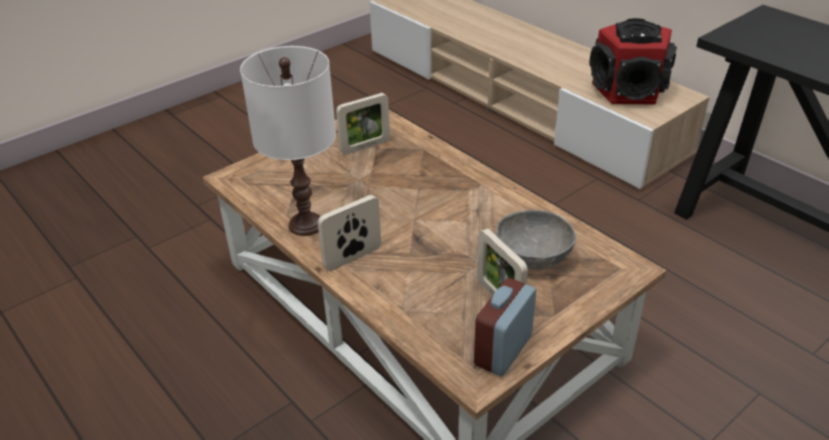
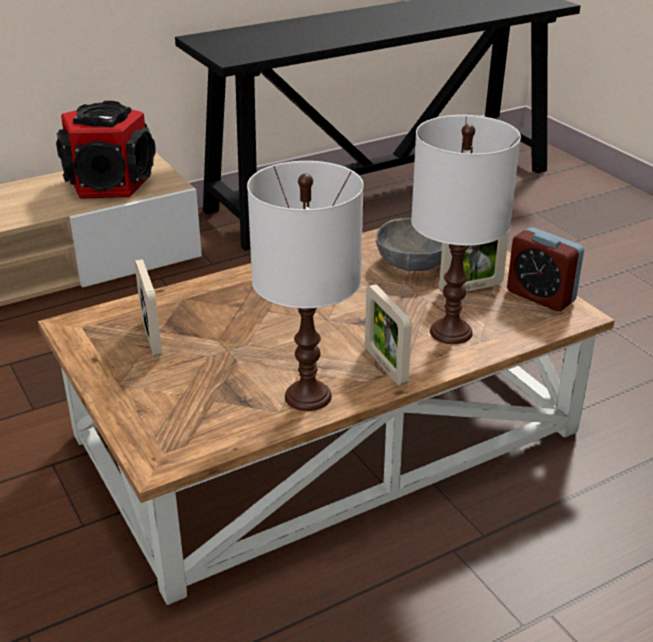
camera: 80 degrees left, 5 degrees down
(415, 291) = (451, 332): none -> white table lamp

